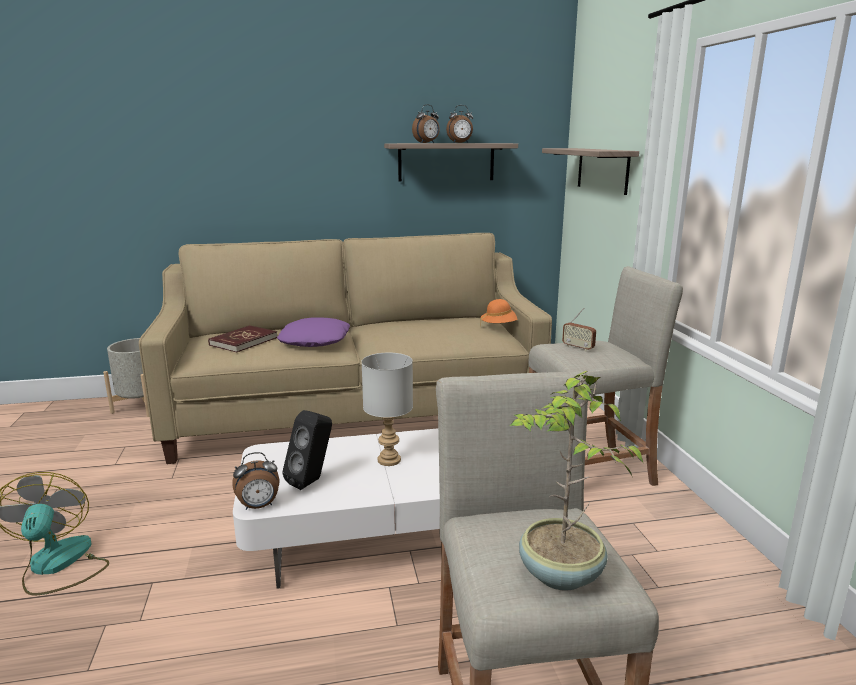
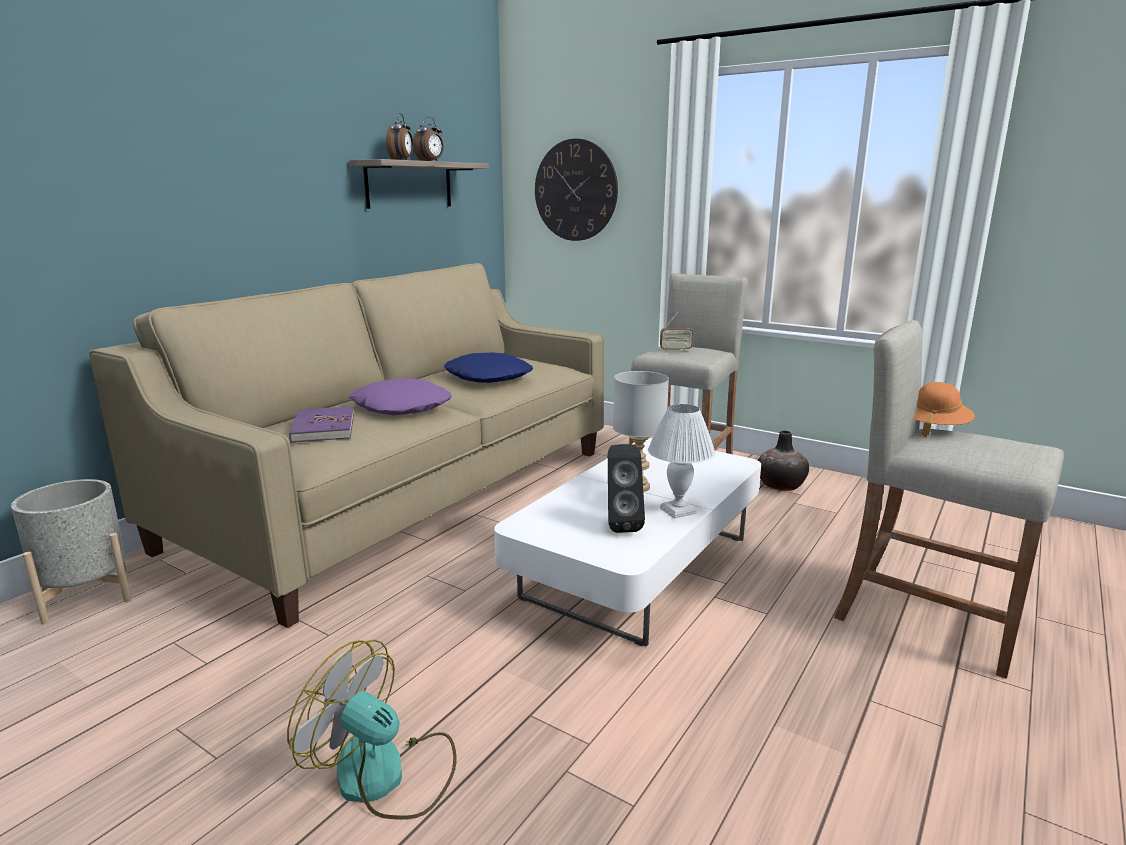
camera: 45 degrees left, 0 degrees up
(243, 341) = (323, 428): red book -> purple book
(258, 506) = (629, 559): alarm clock -> none
(369, 491) = (679, 511): none -> white table lamp
(419, 333) = (489, 377): none -> blue pillow
(500, 326) = (538, 358): orange hat -> orange hat (933, 428)
(559, 575) = (1017, 450): potted plant -> none
(602, 170) = (575, 190): shelf -> wall clock
(653, 532) = (780, 485): none -> vase

